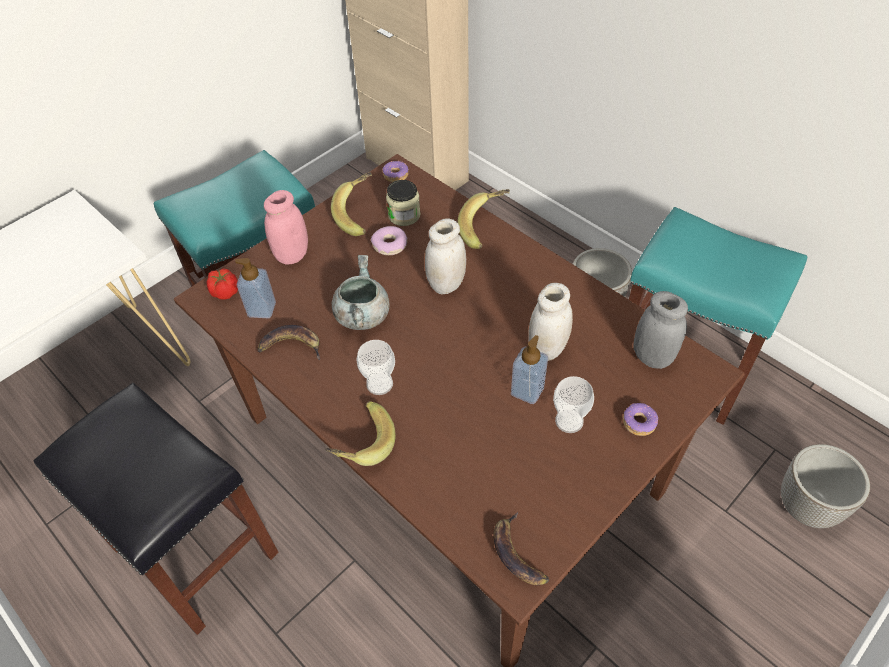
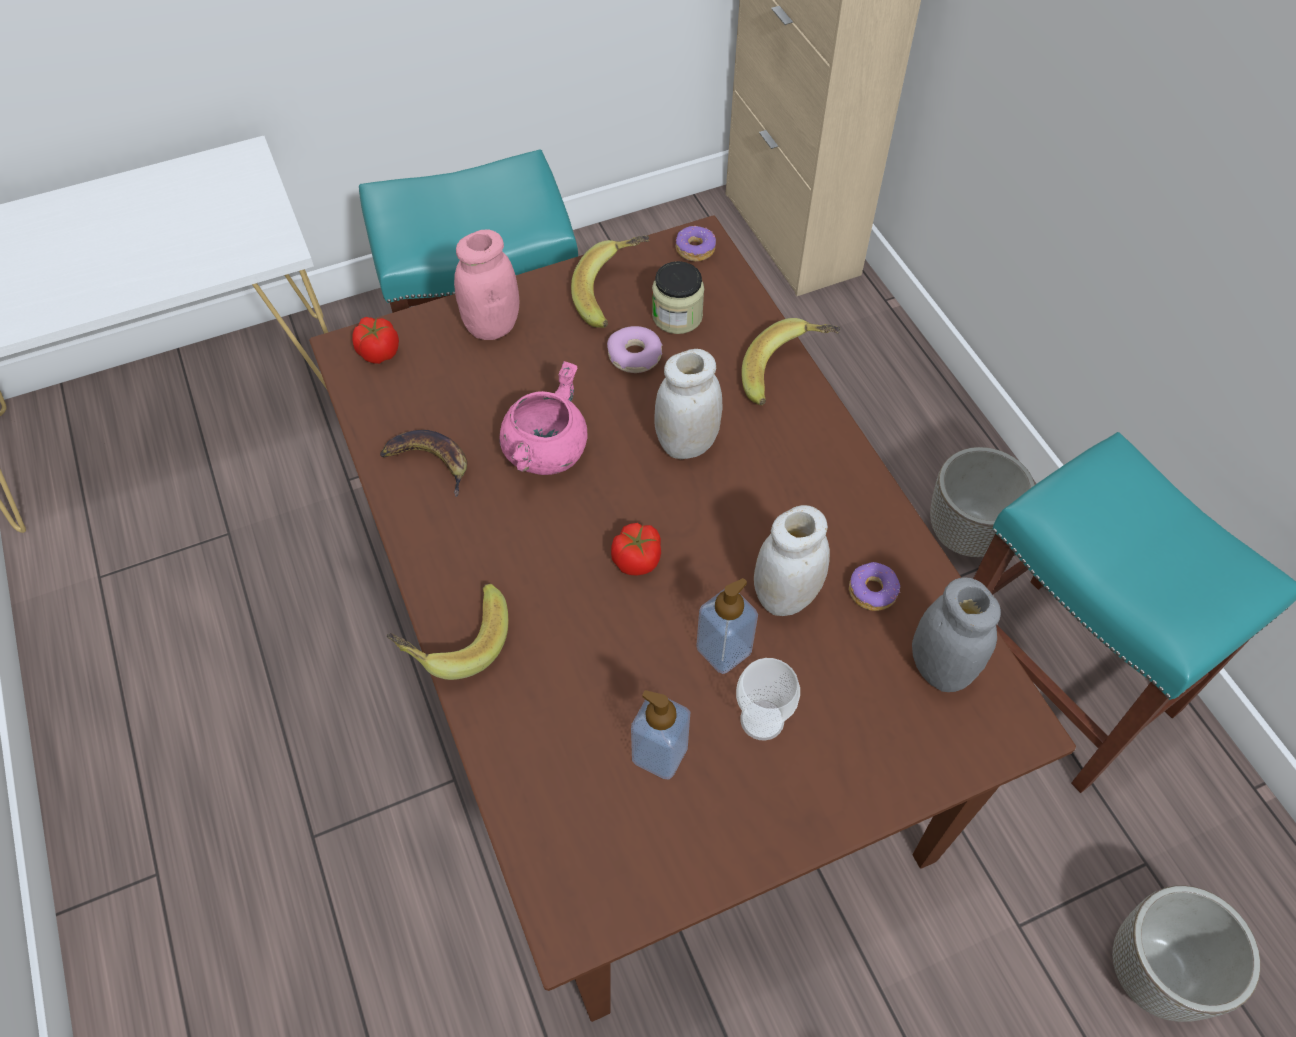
camera: 20 degrees right, 5 degrees up
(192, 549) = (257, 681): black stool -> none
(262, 309) = (415, 394): soap dispenser -> soap dispenser (660, 753)
(362, 315) = (545, 451): grey cooking pot -> pink cooking pot
(379, 384) = (520, 562): cup -> none
(450, 358) = (637, 559): none -> tomato
(517, 553) = (589, 886): banana -> none
(639, 422) = (866, 762): donut -> donut (872, 591)

